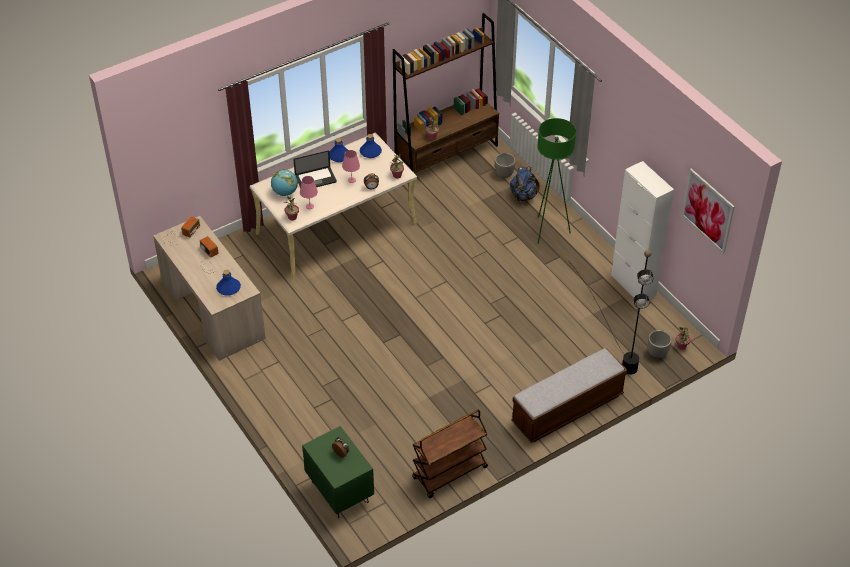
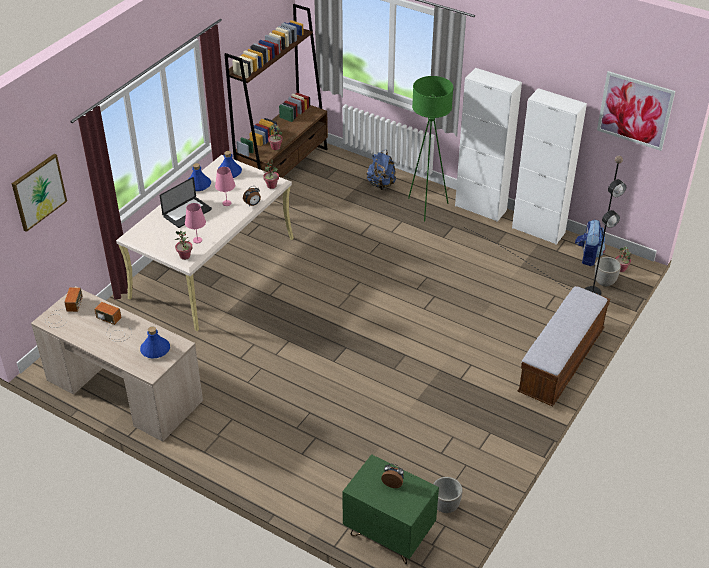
camera: 25 degrees left, 5 degrees down
(183, 136) = (38, 192): none -> picture
(285, 192) = (161, 235): globe -> none
(449, 473) = (491, 469): brown cart -> none
(504, 174) = (350, 171): planter -> planter (445, 506)
(596, 247) = (480, 208): none -> white cabinet
(660, 324) = (588, 256): none -> backpack

